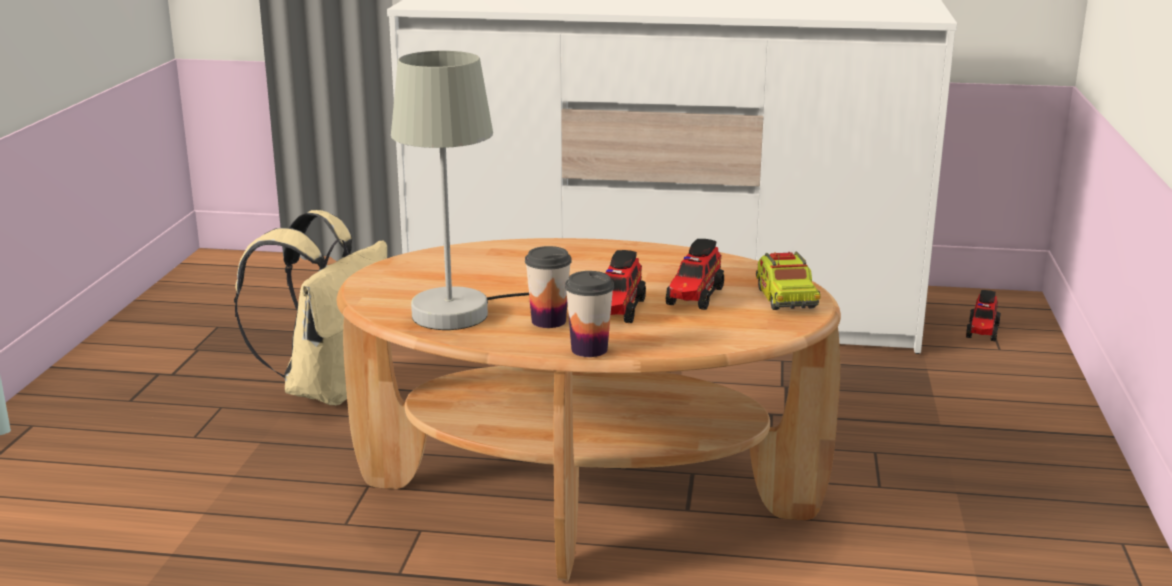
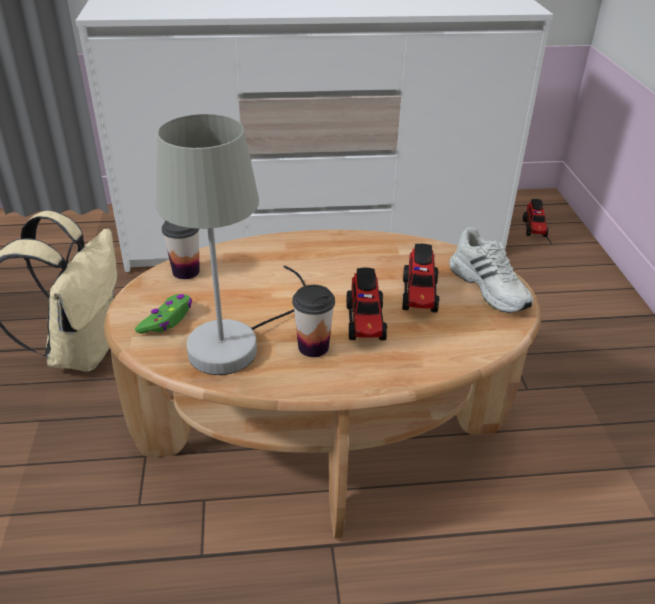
camera: 15 degrees left, 15 degrees up
(404, 289) = (167, 320): none -> green game controller
(589, 349) = (365, 382): cup -> cup (186, 271)
(785, 298) = (490, 287): toy truck -> white shoe

